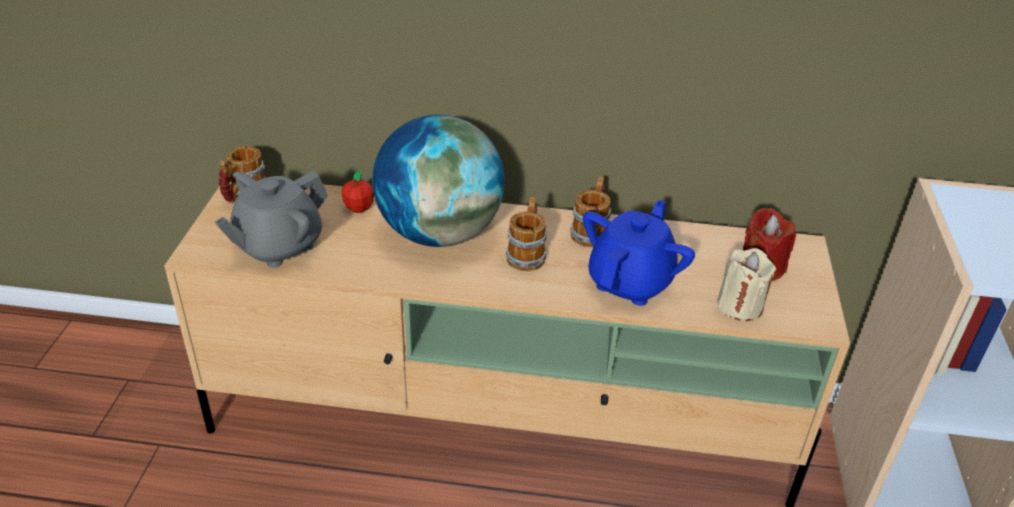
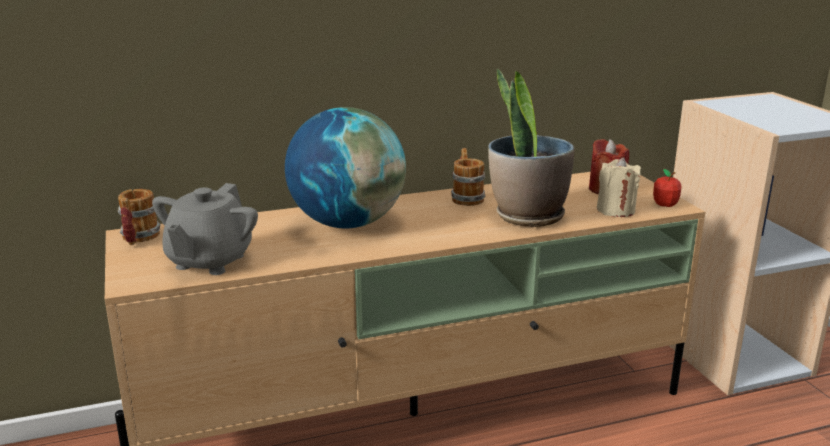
camera: 25 degrees left, 15 degrees down
(359, 208) = (259, 224): apple -> apple (665, 204)
(527, 254) = (432, 219): mug -> none
(630, 282) = (527, 216): blue teapot -> potted plant

